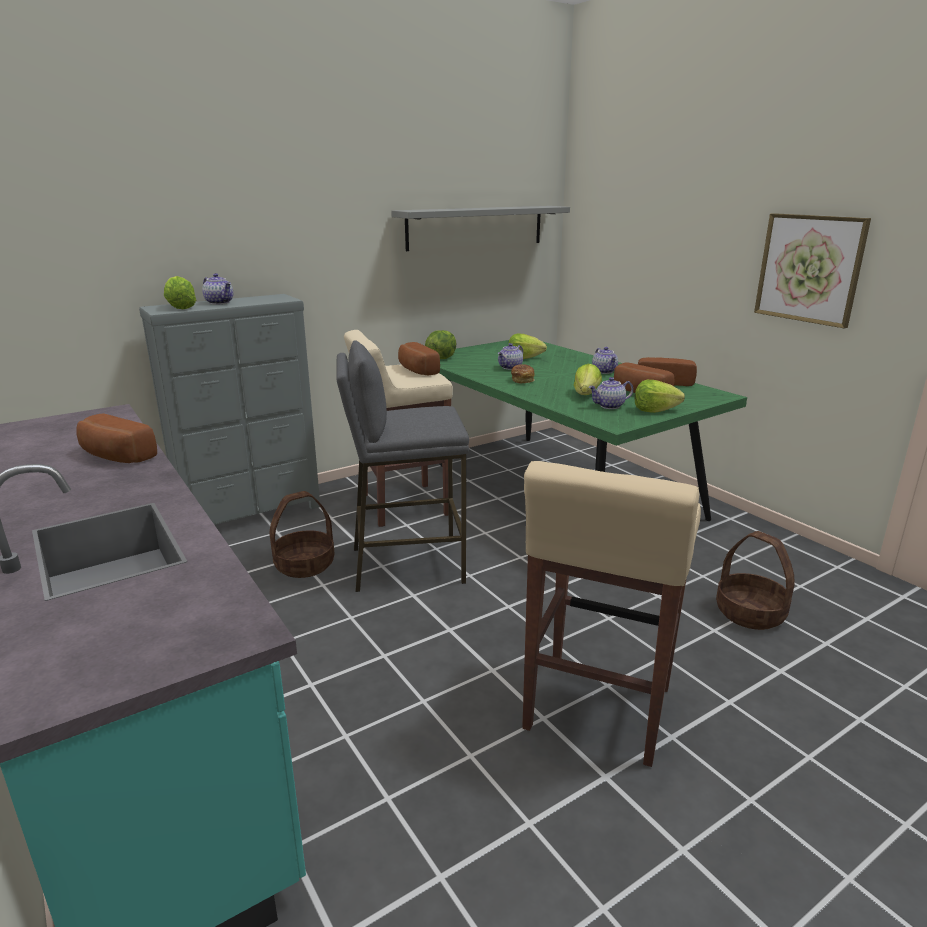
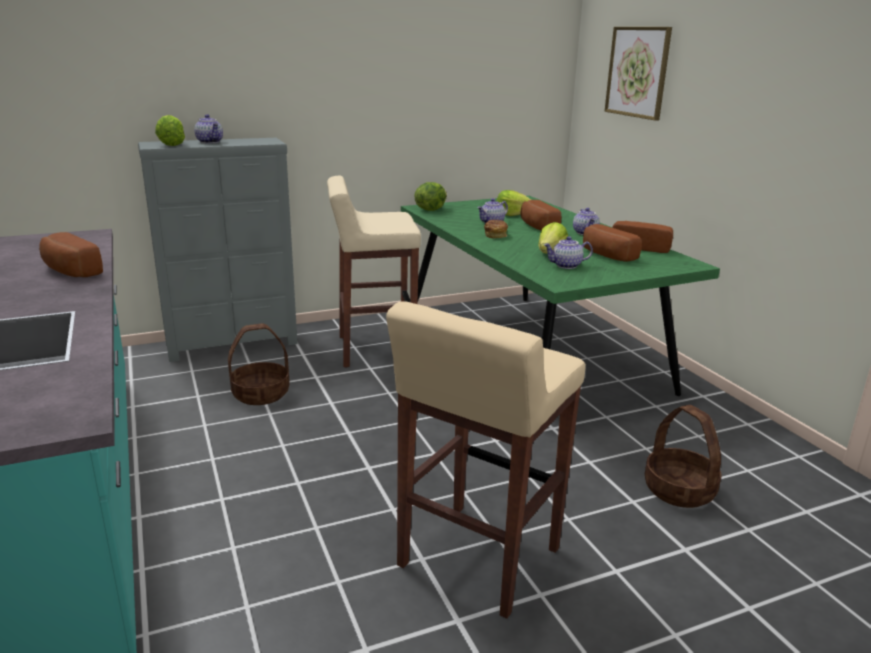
camera: 10 degrees right, 0 degrees up
(406, 564) = (354, 404): grey stool -> none
(416, 370) = (392, 218): bread -> bread (536, 226)
(476, 227) = (478, 82): grey shelf -> none
(654, 410) = (610, 273): lettuce -> none
(809, 269) = (794, 136): picture -> picture (638, 72)

